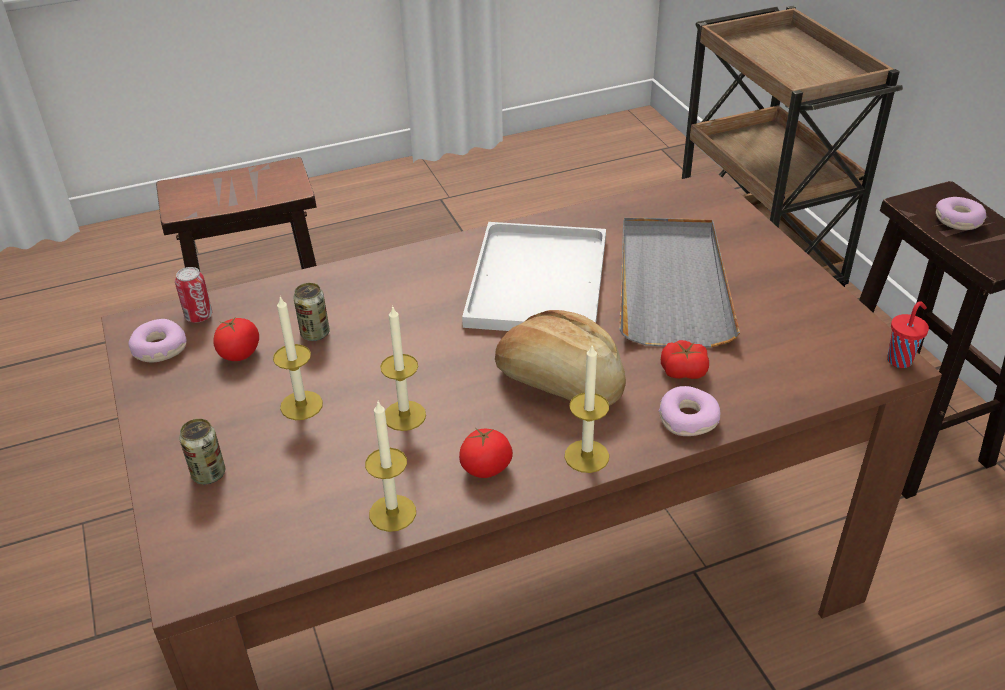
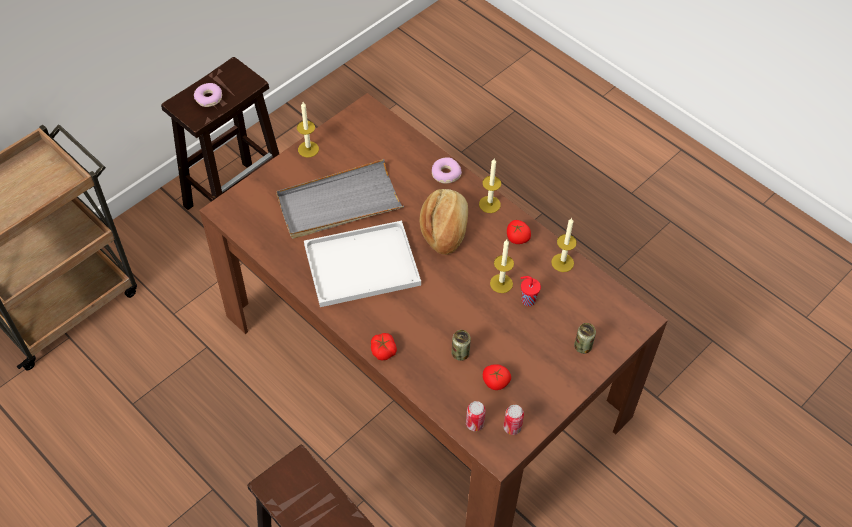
camera: 115 degrees left, 15 degrees up
(159, 349) = (512, 427): donut -> can
(301, 405) = (518, 331): candle -> candle (308, 149)
(683, 370) = (411, 183): tomato -> tomato (383, 350)
(900, 360) = (363, 106): red cup -> red cup (527, 300)

